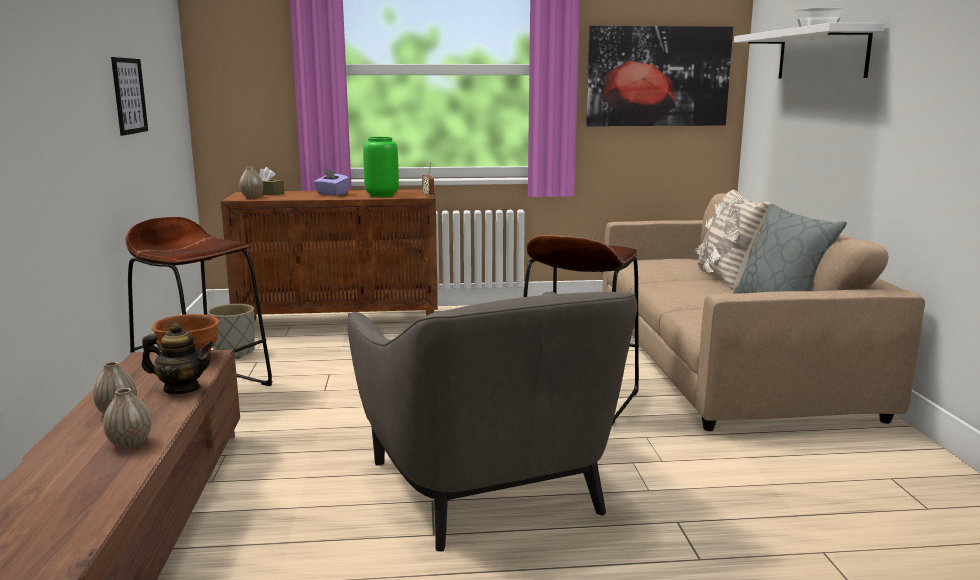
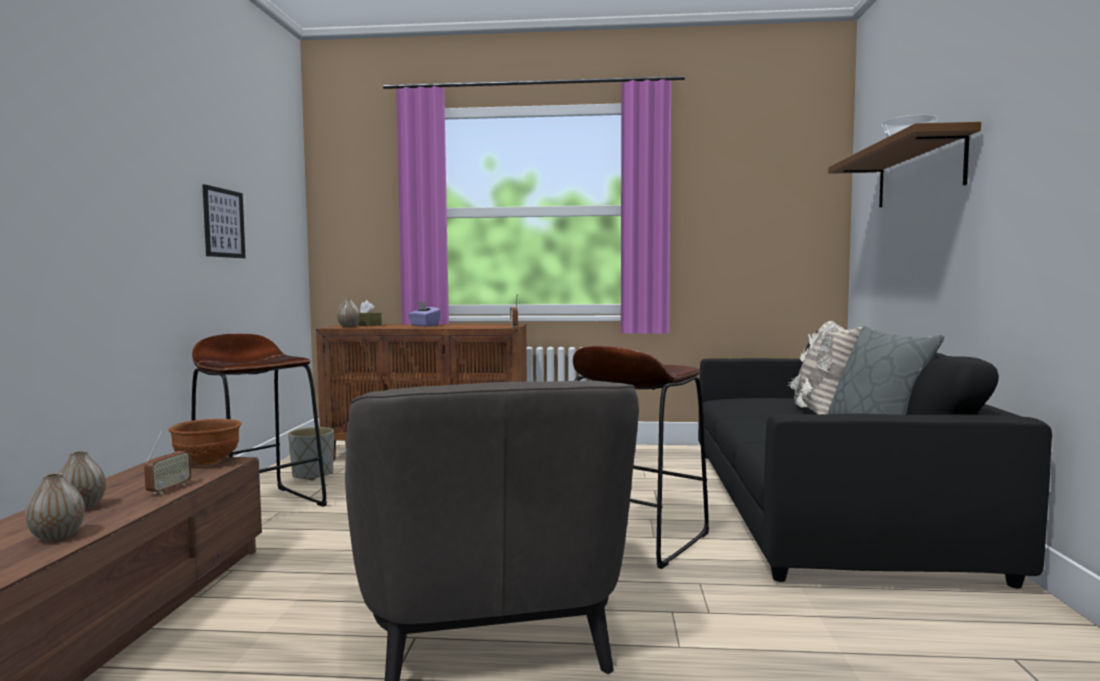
camera: 10 degrees right, 10 degrees down
(182, 389) = (169, 489): teapot -> radio
(381, 195) = (469, 326): green vase -> none
(658, 76) = (754, 215): picture -> none
(724, 359) = (821, 505): beige sofa -> black sofa
(821, 54) = (919, 172): white shelf -> brown shelf

